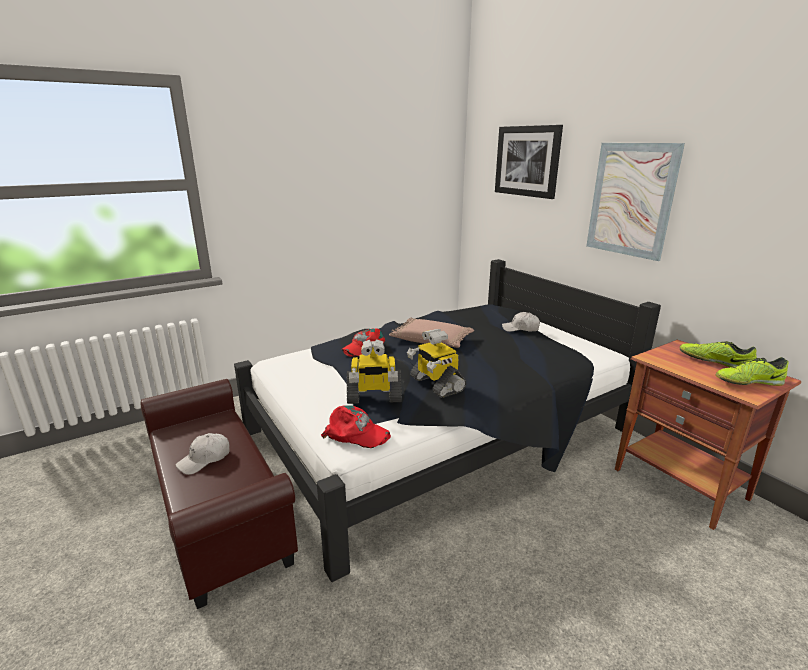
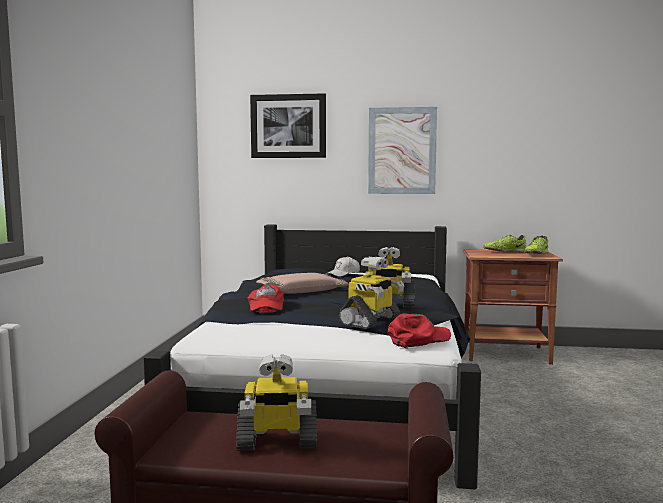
camera: 50 degrees left, 15 degrees down
(205, 459) = (277, 442): white cap -> toy robot

